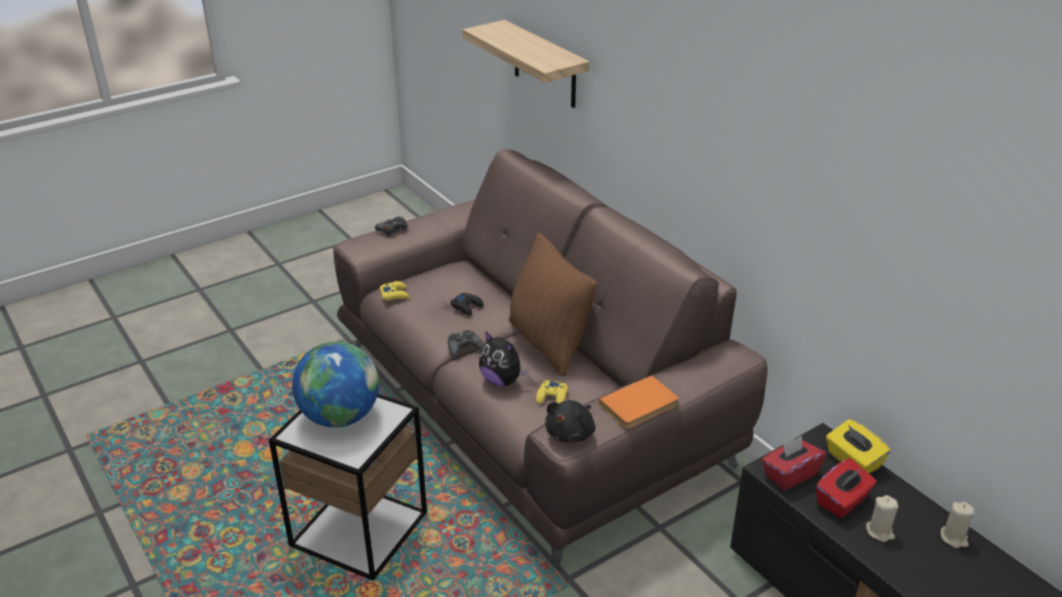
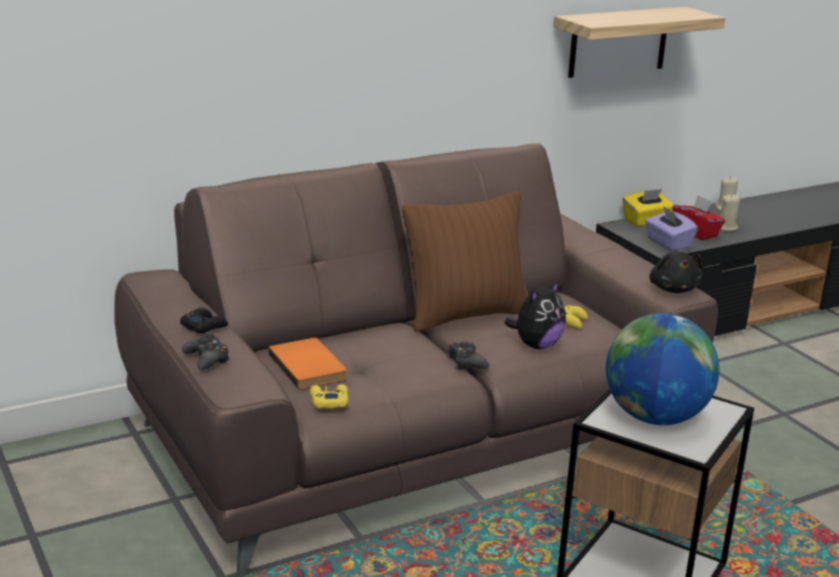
camera: 85 degrees left, 10 degrees down
(467, 307) = (376, 354): black game controller -> black game controller (204, 326)
(545, 65) = (160, 65): shelf -> shelf (618, 42)
(571, 433) = (673, 289): black plush toy -> black plush toy turned 45 degrees clockwise
(640, 406) = (626, 256): orange book -> orange book (310, 366)
(790, 475) = (668, 244): red tissue box -> purple tissue box

